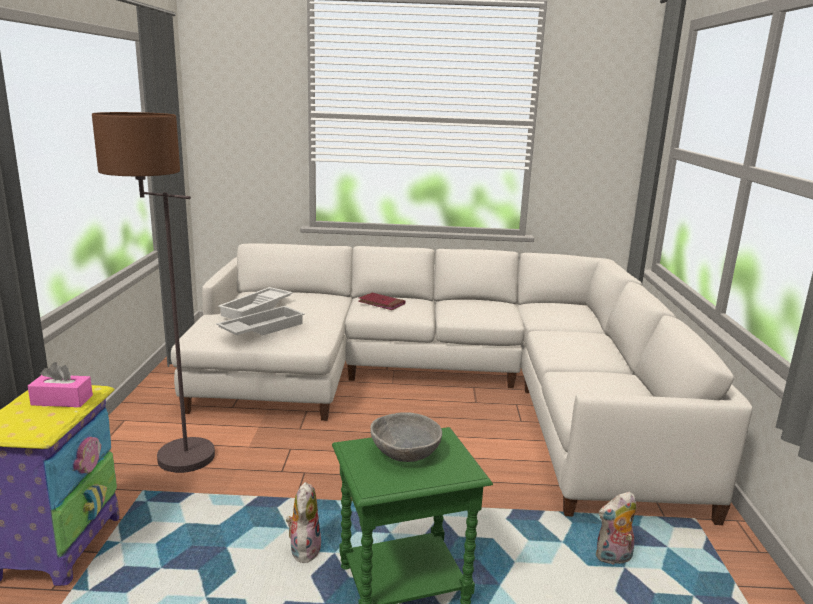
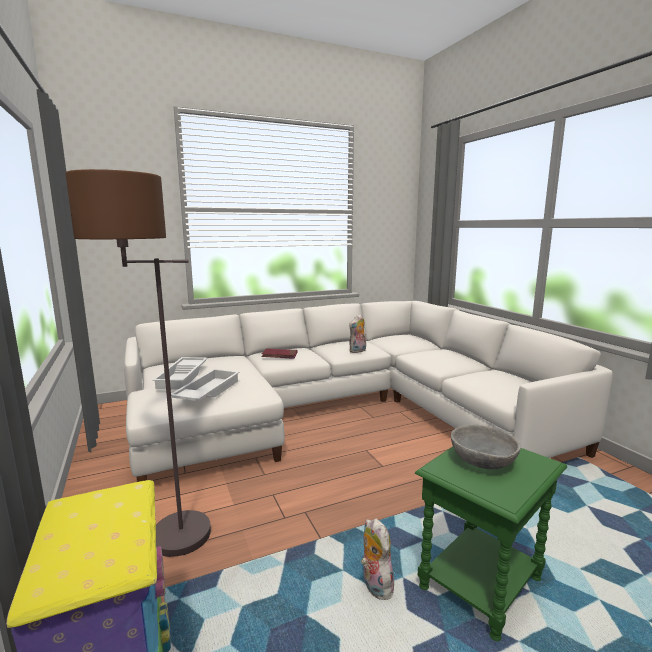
camera: 25 degrees left, 5 degrees down
(62, 400) = (110, 513): pink tissue box -> none
(613, 558) = (573, 501): plush toy -> plush toy (358, 351)

